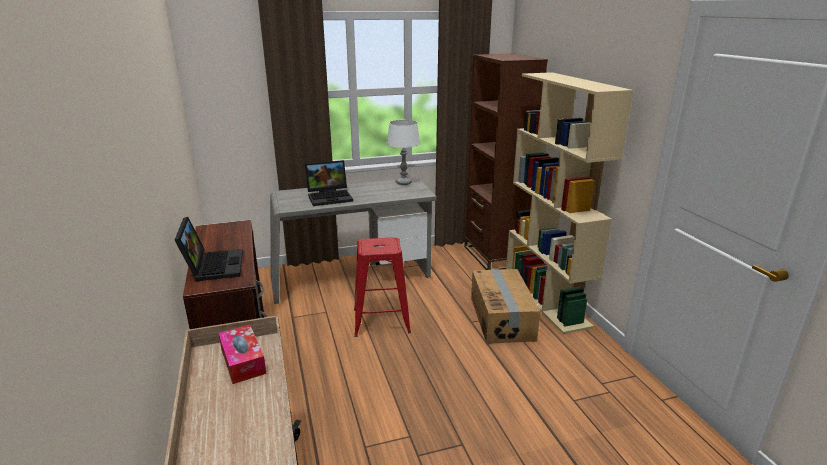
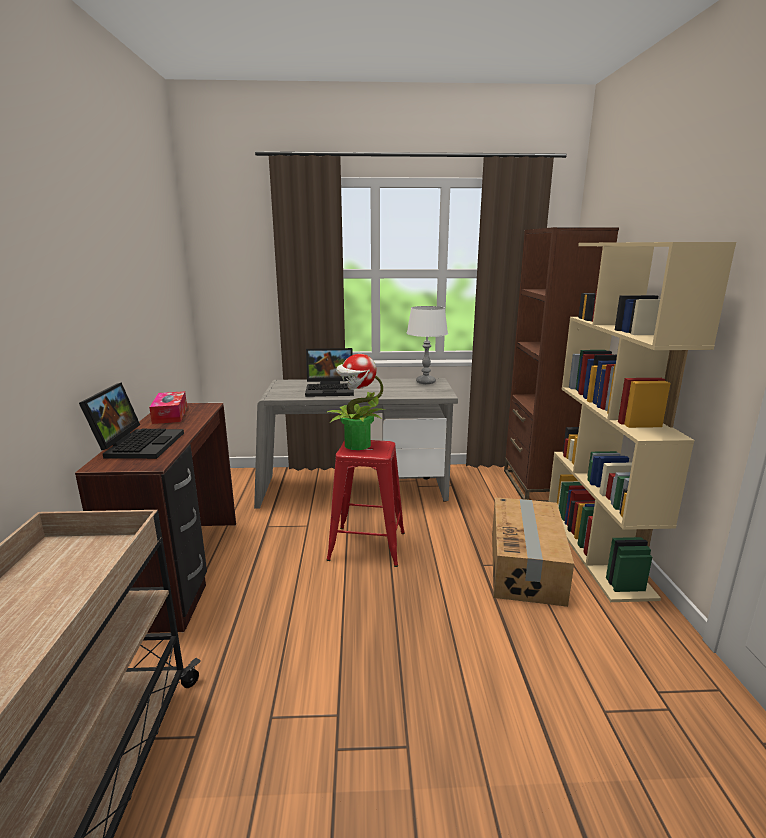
camera: 15 degrees right, 5 degrees down
(243, 361) = (84, 564): tissue box -> tissue box (170, 415)
(370, 244) = (356, 445): none -> potted plant

